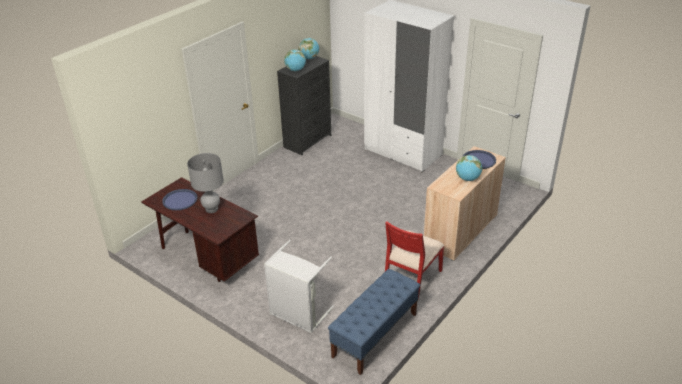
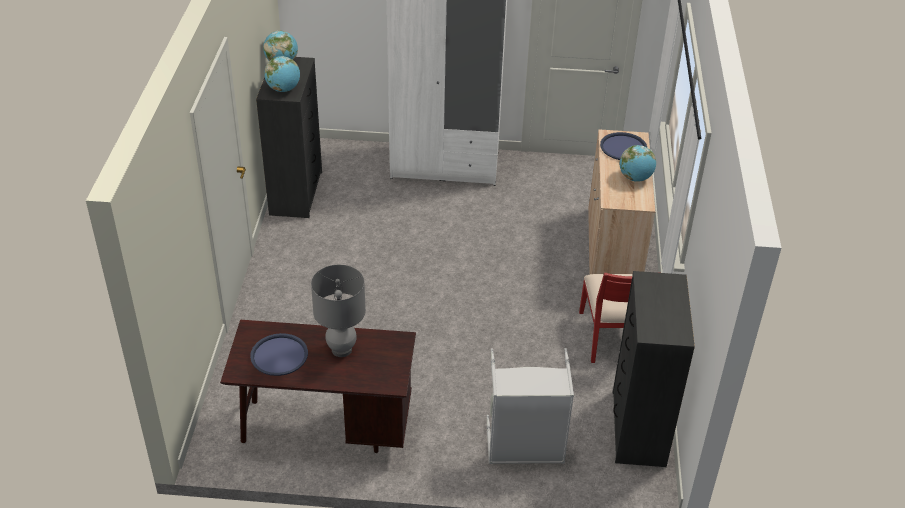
camera: 35 degrees left, 5 degrees up
(375, 335) = (638, 429): blue bench -> black dresser

